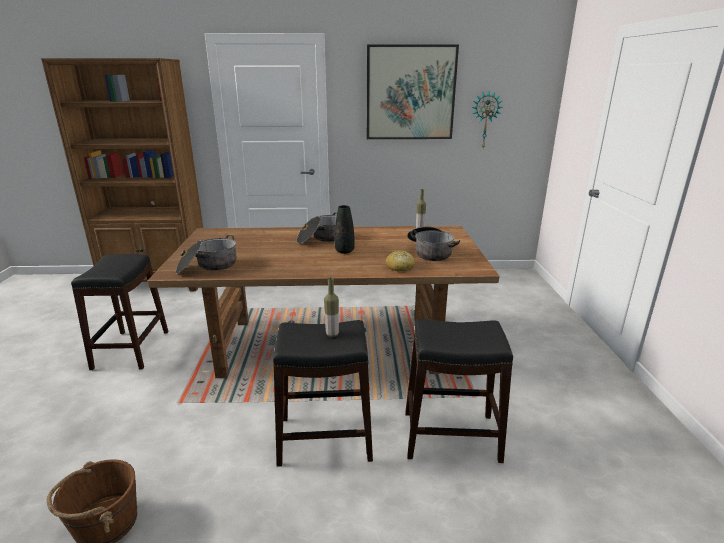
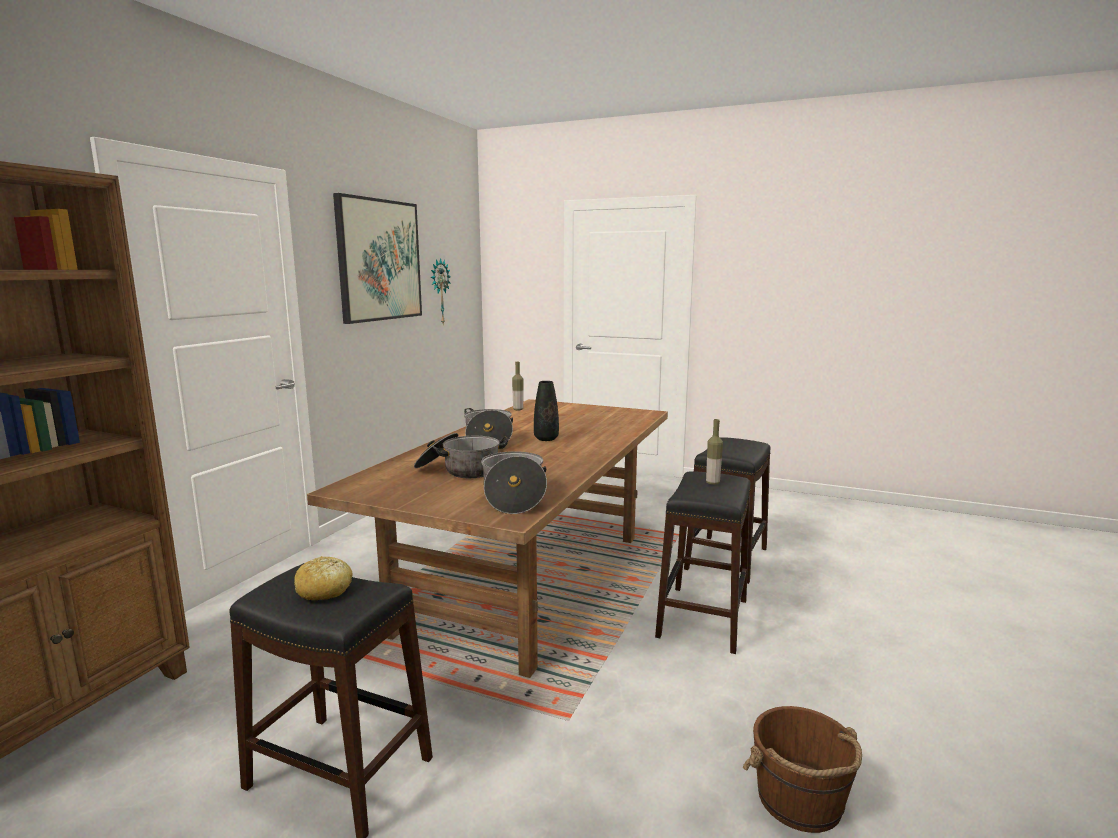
camera: 65 degrees left, 10 degrees down
(400, 267) = (618, 429): bread -> bread (324, 590)
(430, 252) = (590, 417): cooking pot -> cooking pot (459, 470)

